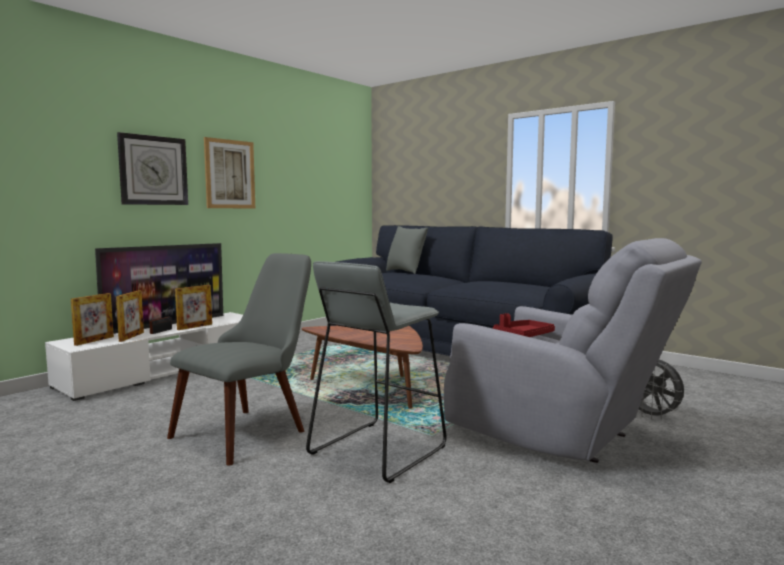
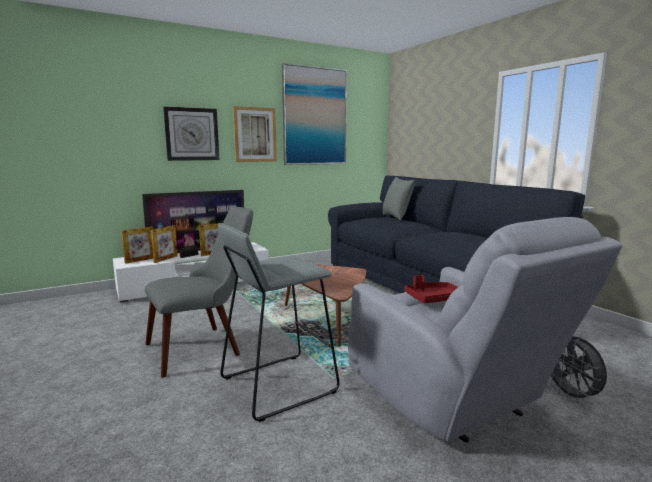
camera: 20 degrees right, 5 degrees up
(296, 155) = (315, 116): none -> picture

